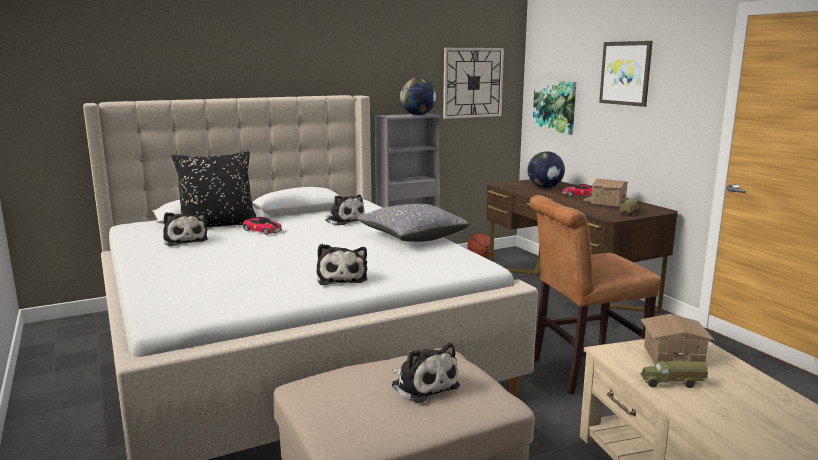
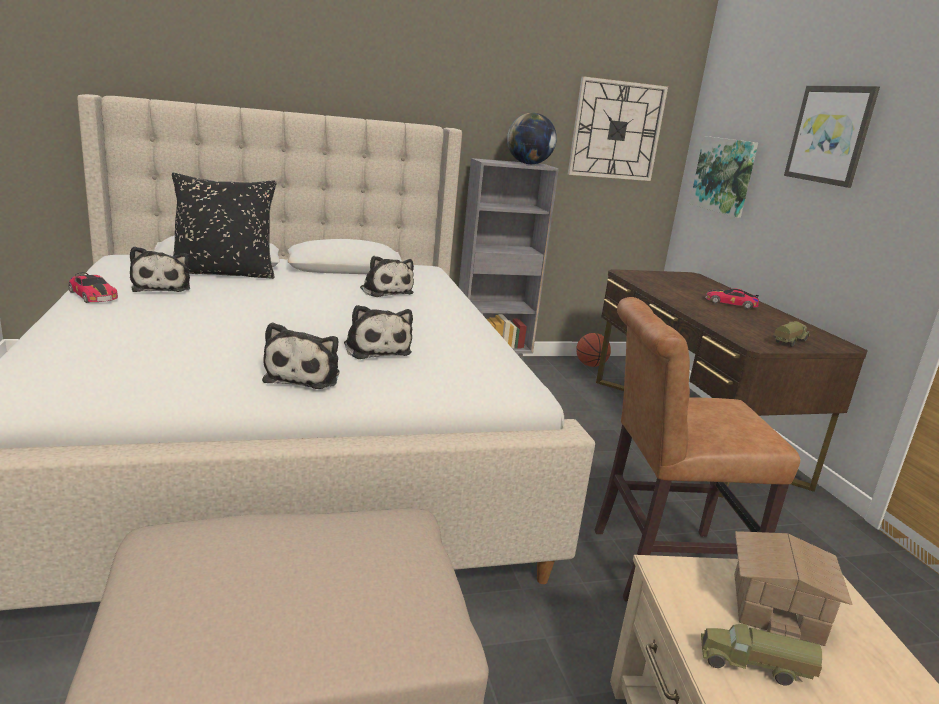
camera: 10 degrees right, 5 degrees up
(262, 230) = (269, 288): toy car -> toy car (93, 295)
(412, 237) = (455, 329): grey pillow -> none
(423, 385) = (329, 579): plush toy -> plush toy (376, 349)
(545, 187) = (686, 286): globe -> none
(608, 202) = (766, 321): toy house -> none

